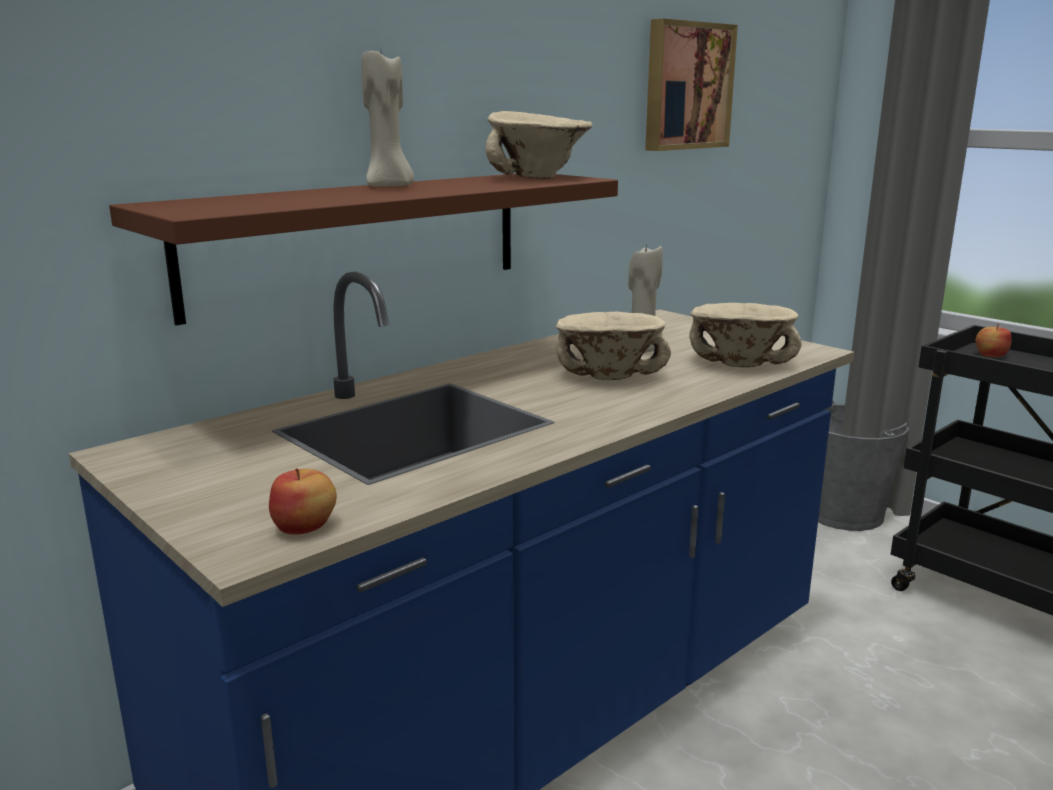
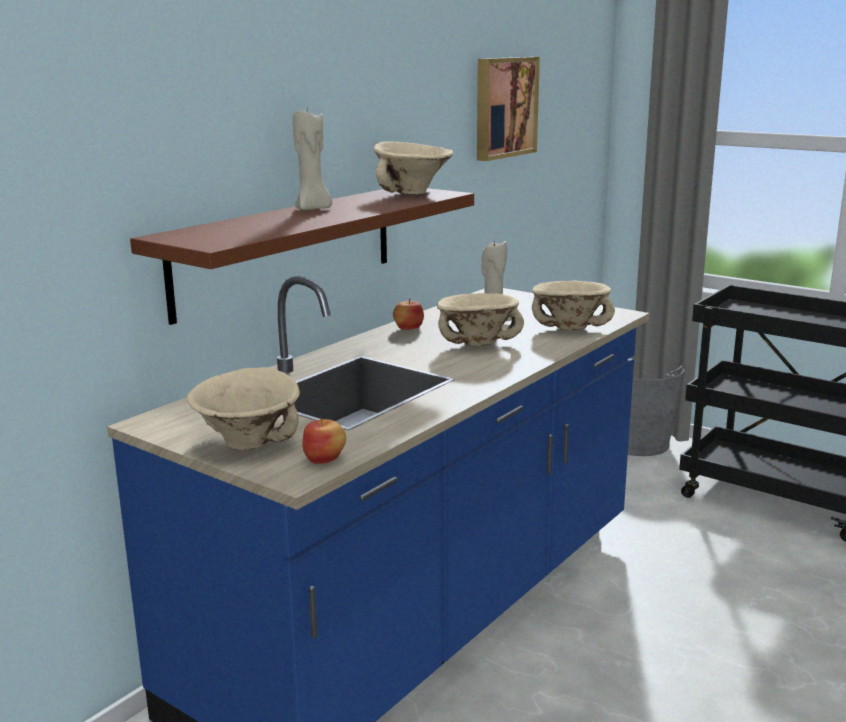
camera: 10 degrees left, 0 degrees up
(217, 495) = (246, 444): none -> beige bowl
(990, 355) = (743, 308): apple -> apple (408, 328)

